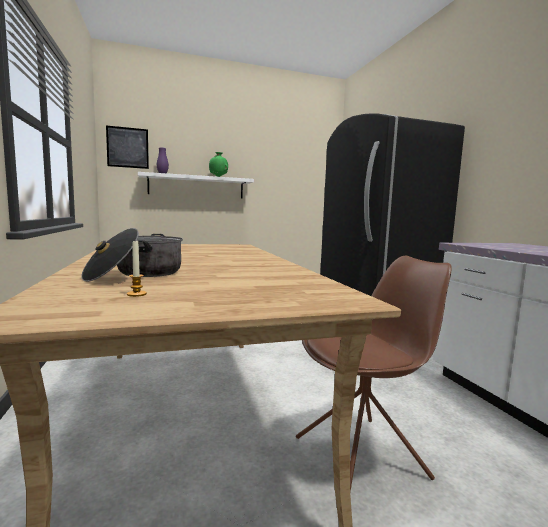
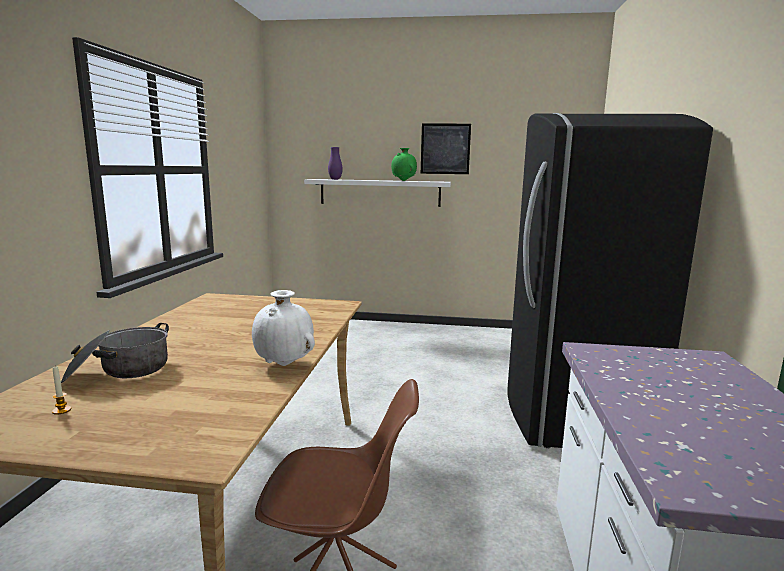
camera: 25 degrees right, 5 degrees up
(127, 147) = (299, 148): picture -> picture (445, 149)
(277, 265) = (284, 364): none -> white vase

